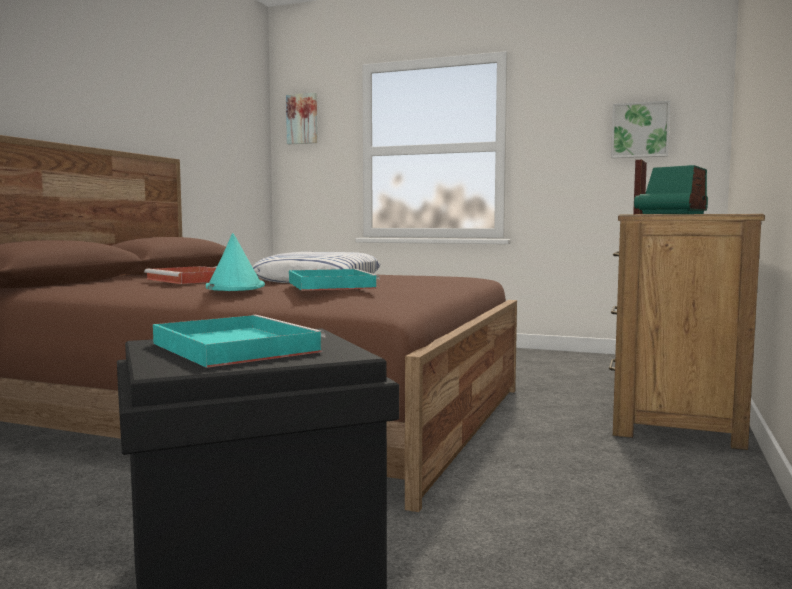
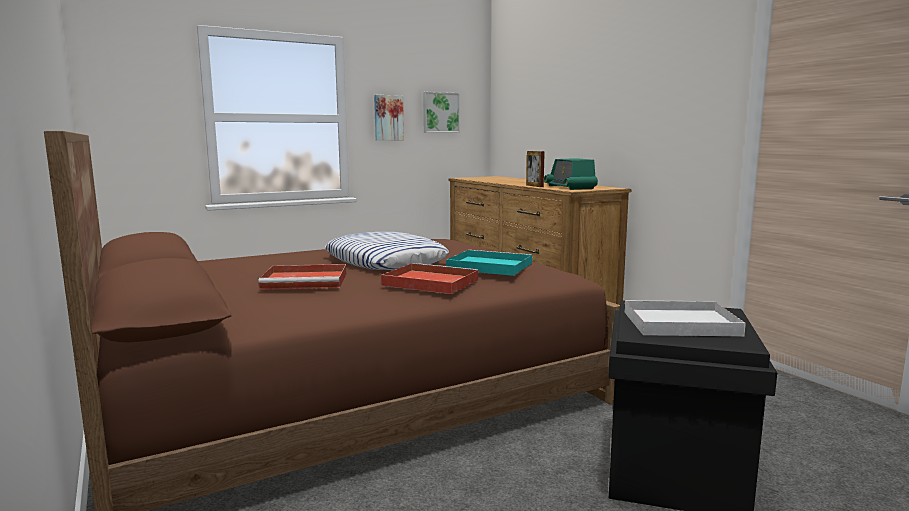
camera: 50 degrees left, 5 degrees up
(232, 347) = (678, 323): turquoise tray -> white tray
(235, 288) = (428, 282): turquoise hat -> red tray
(302, 119) = (121, 75): picture -> picture (388, 118)

